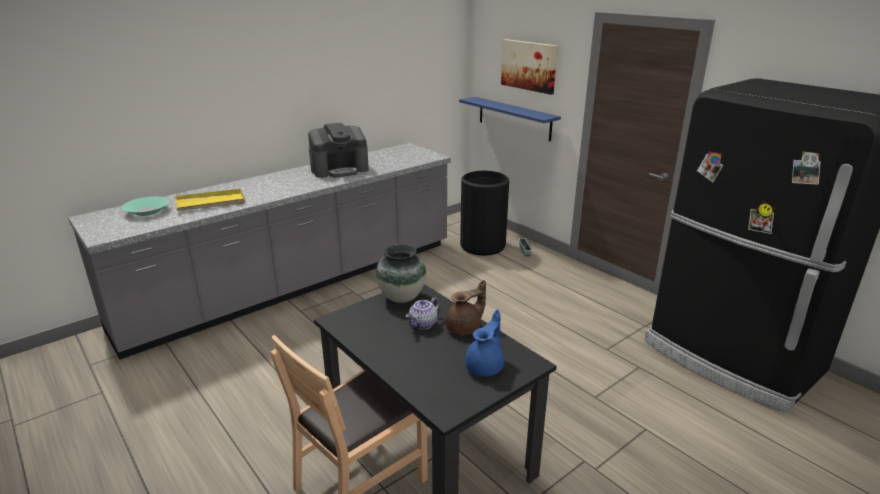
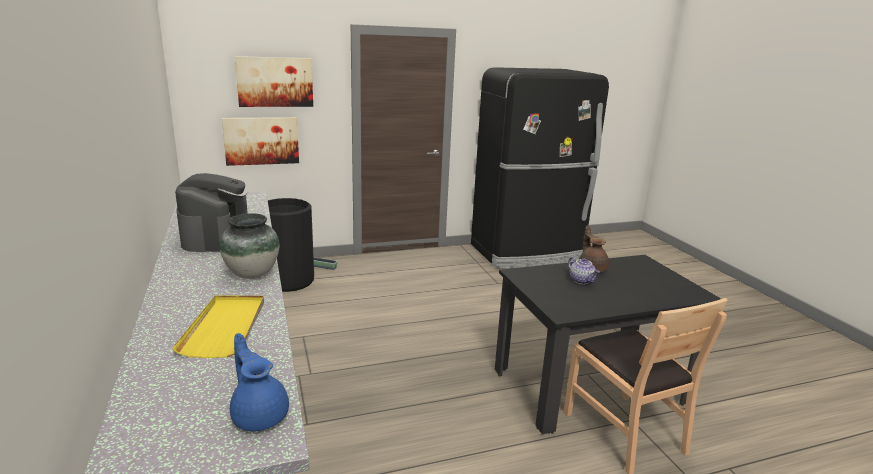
camera: 70 degrees left, 5 degrees down
(147, 211) = (187, 388): turquoise bowl -> none
(402, 298) = (532, 280): vase -> vase (253, 274)
(485, 367) = (646, 273): blue teapot -> blue teapot (260, 415)
(514, 118) = (261, 140): blue shelf -> picture

